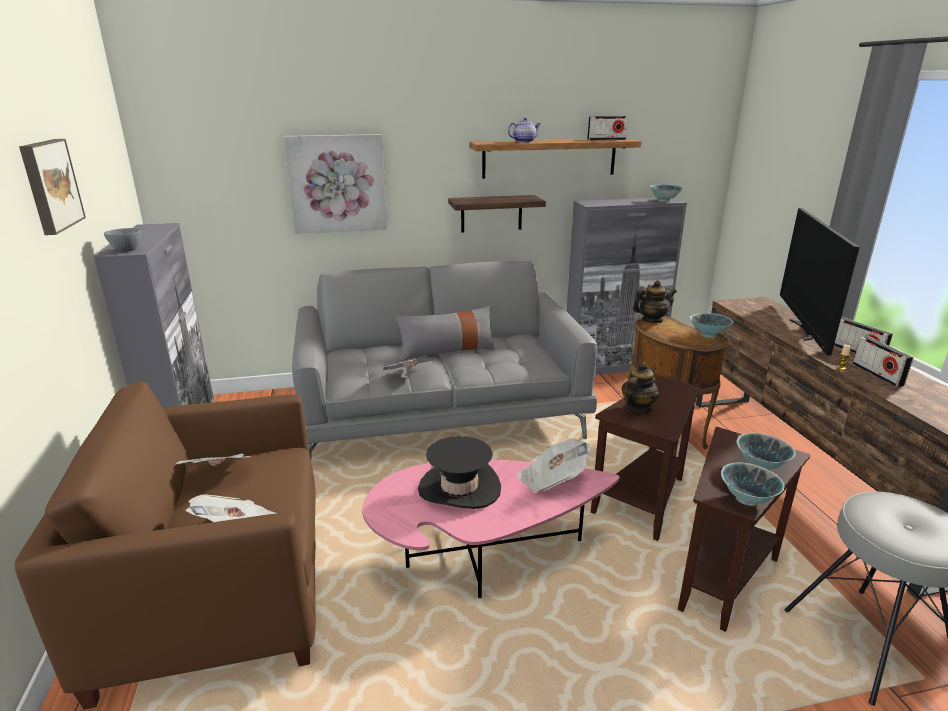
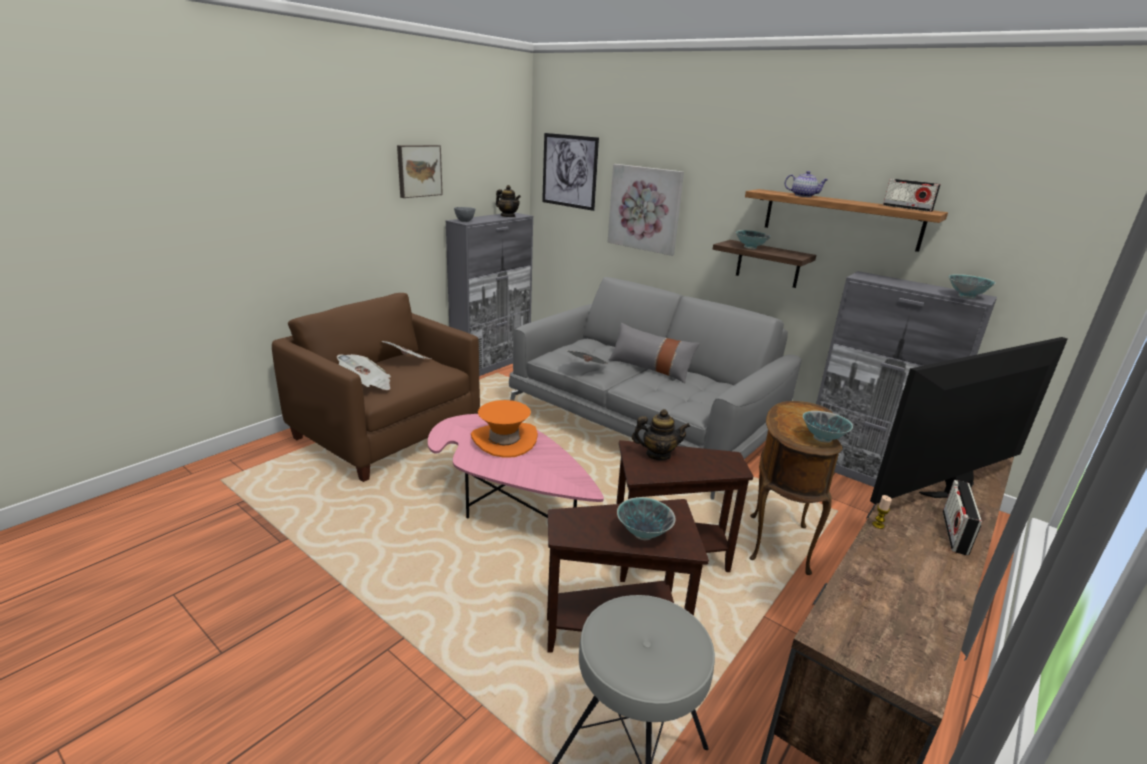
camera: 50 degrees right, 0 degrees up
(207, 154) = (569, 171): none -> picture
(459, 488) = (504, 440): black hat -> orange hat
(551, 480) = (558, 471): newspaper -> none
(652, 320) = (803, 406): teapot -> teapot (508, 216)
(747, 500) = (575, 535): bowl -> bowl (750, 248)
(877, 374) = (906, 552): radio -> none

